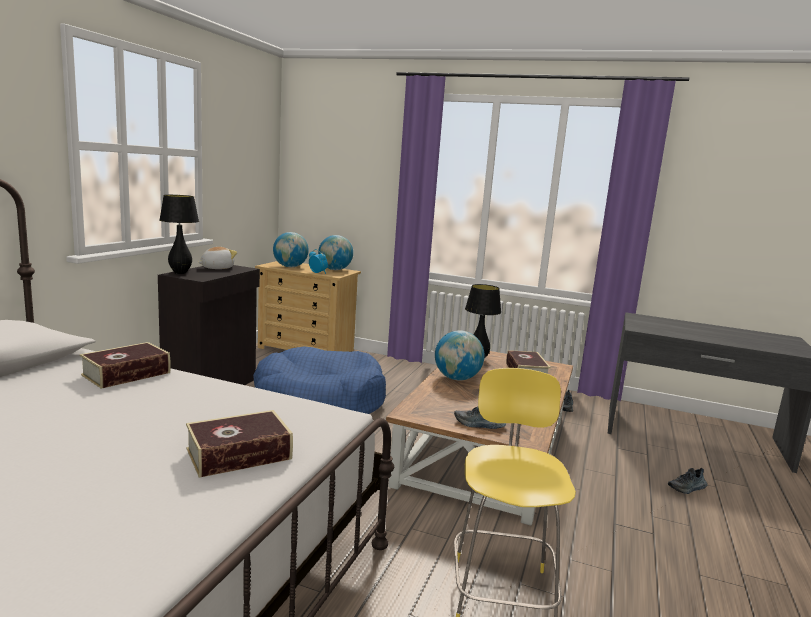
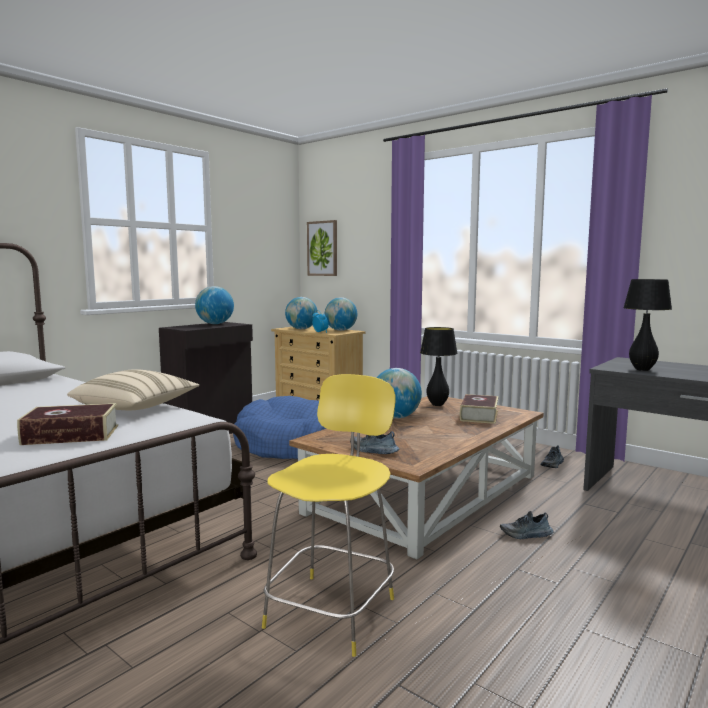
camera: 20 degrees right, 5 degrees down
(126, 374) = (67, 389): book -> none
(180, 273) = (178, 326): black table lamp -> black table lamp (642, 369)
(216, 268) = (215, 324): plush toy -> globe
(255, 402) = (136, 408): none -> beige pillow
(310, 178) = (322, 248): none -> picture
(687, 488) = (643, 548): shoe -> shoe (526, 535)

